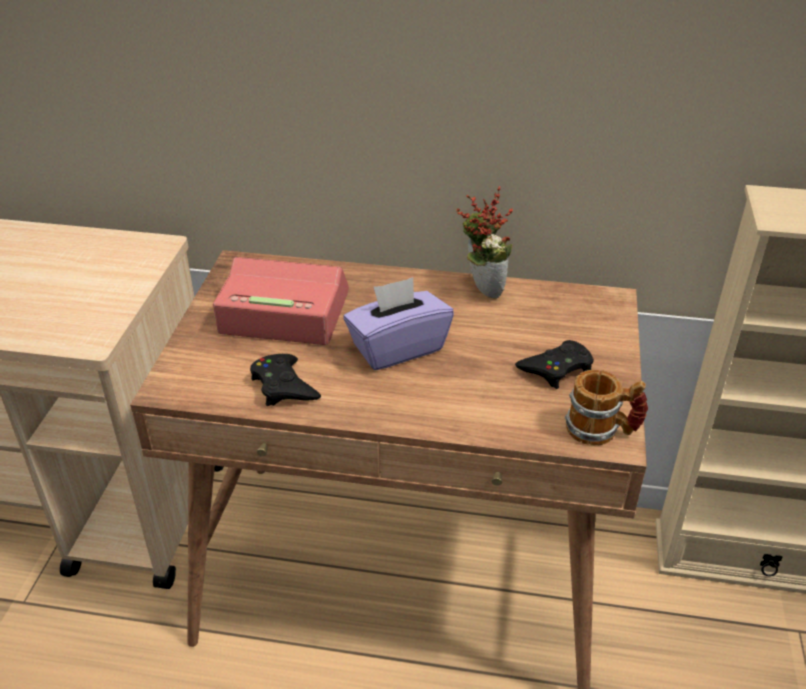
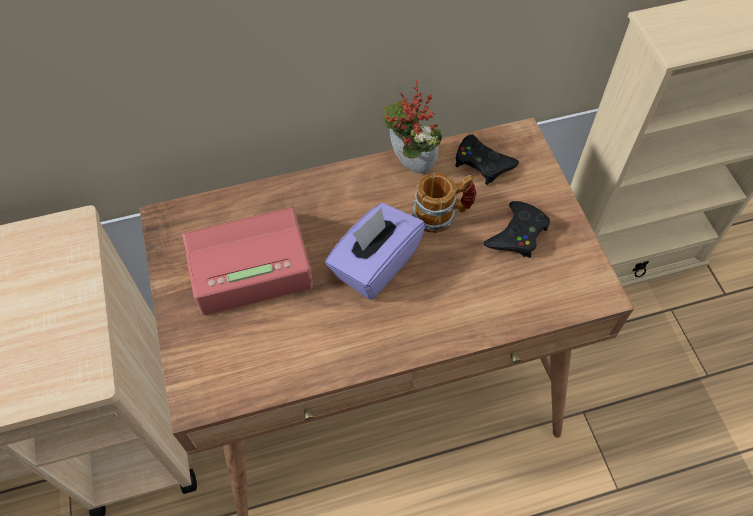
camera: 25 degrees left, 20 degrees up
(283, 386) = (301, 351): black game controller -> black game controller (482, 163)
(602, 431) = (585, 287): mug -> mug (442, 215)

